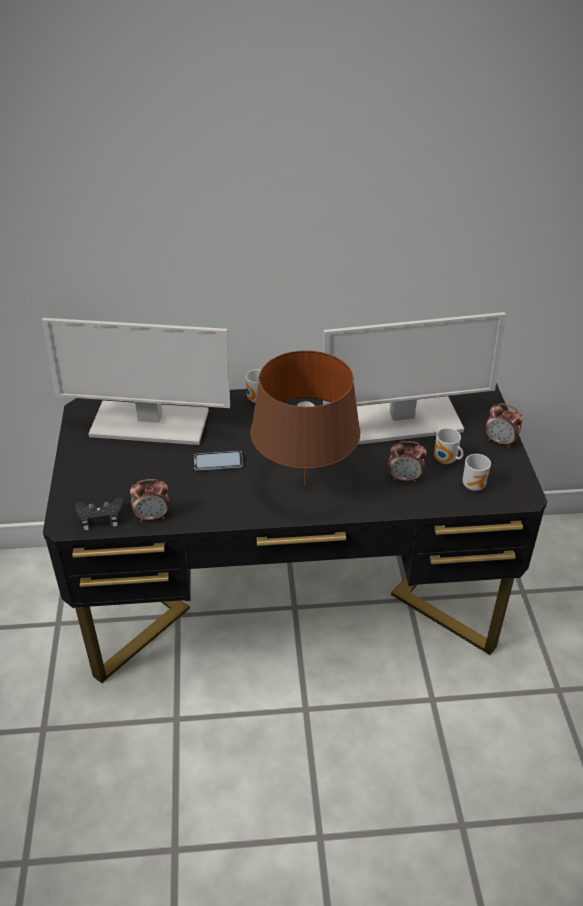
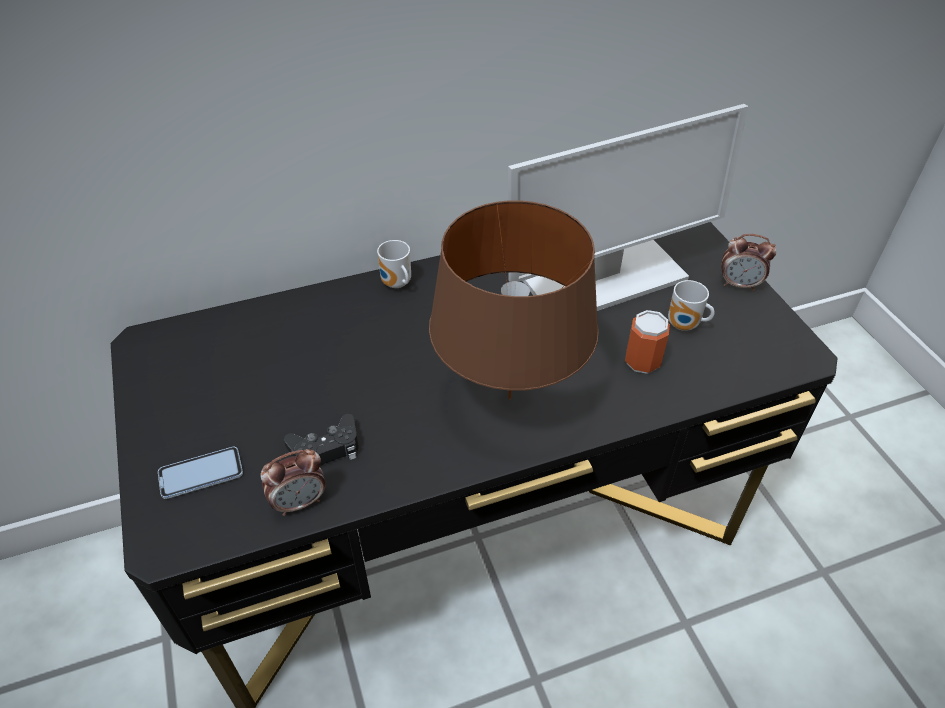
camera: 15 degrees left, 5 degrees up
(100, 517) = (216, 522): black game controller -> black game controller (326, 449)
(148, 424) = (249, 349): monitor -> none
(218, 462) = (372, 389): phone -> phone (201, 474)
(405, 478) = (642, 361): alarm clock -> can
(475, 485) = (738, 354): mug -> none

